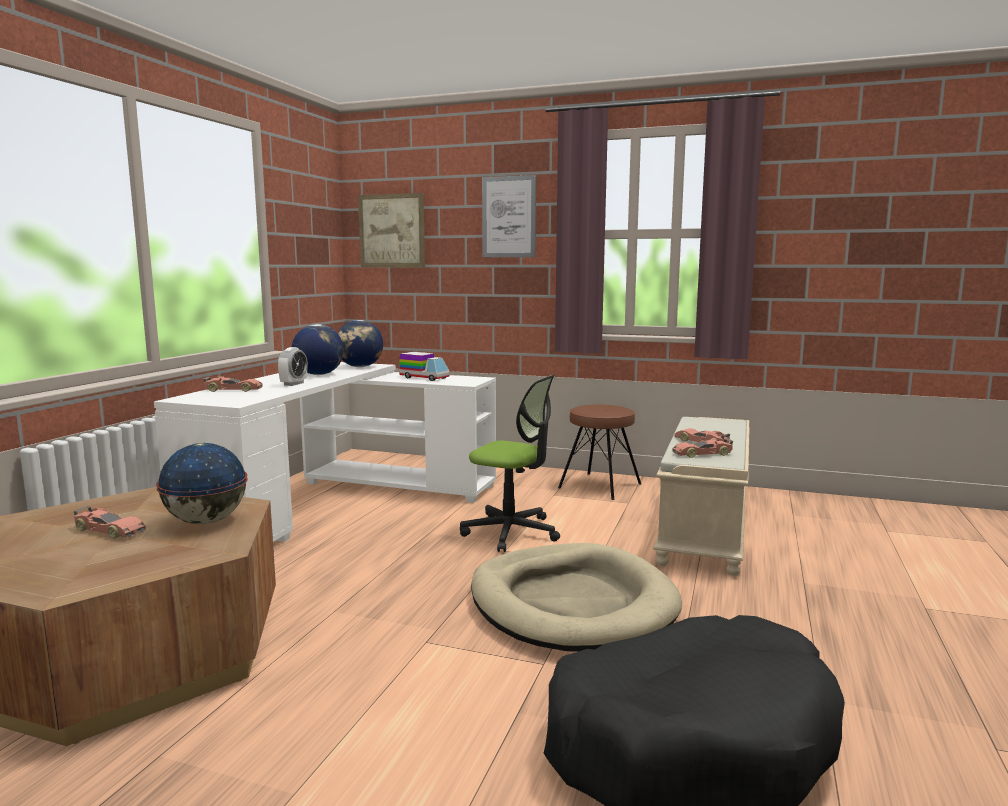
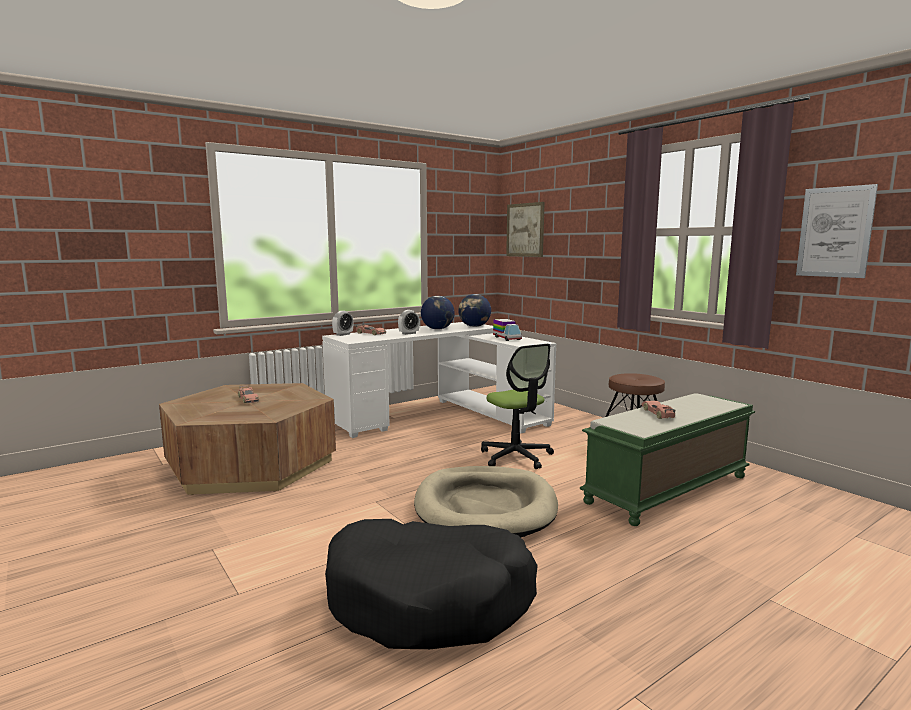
camera: 35 degrees right, 0 degrees up
(189, 396) = (343, 334): none -> alarm clock
(205, 521) = (289, 403): globe -> none
(509, 217) = (596, 218): picture -> picture (835, 232)
(702, 454) = (636, 421): toy car -> none
(705, 529) = (668, 490): beige bench -> green bench

